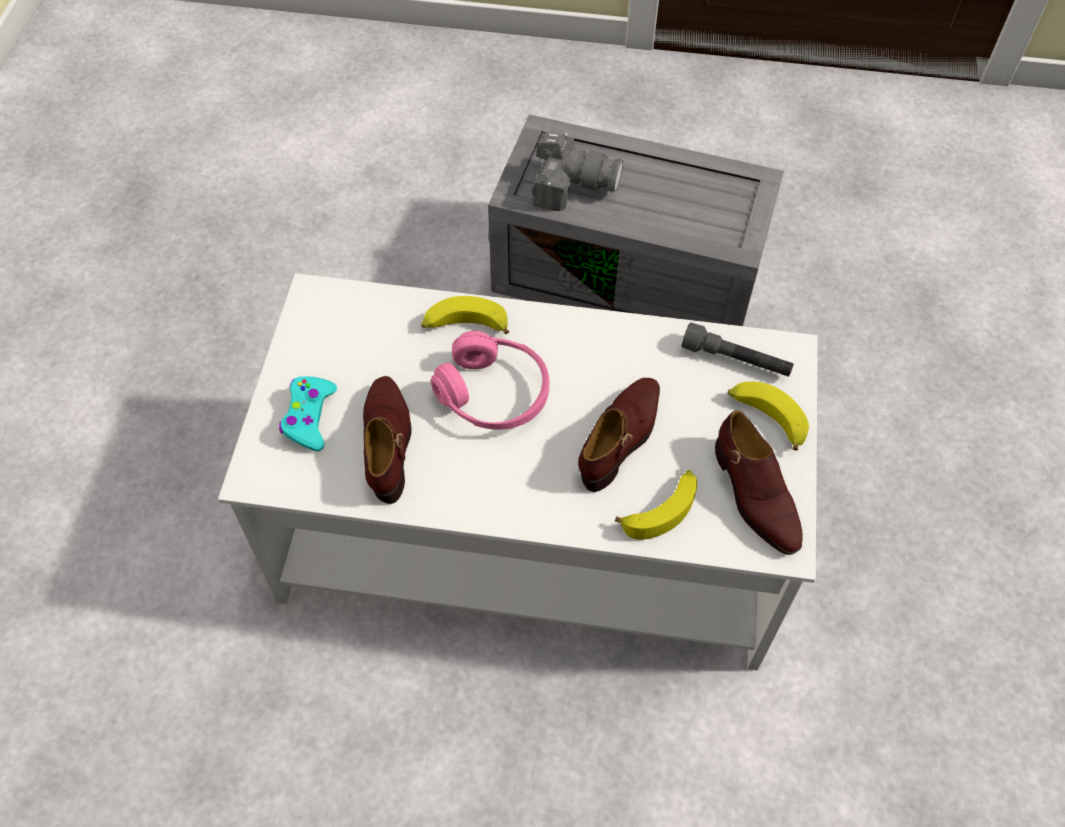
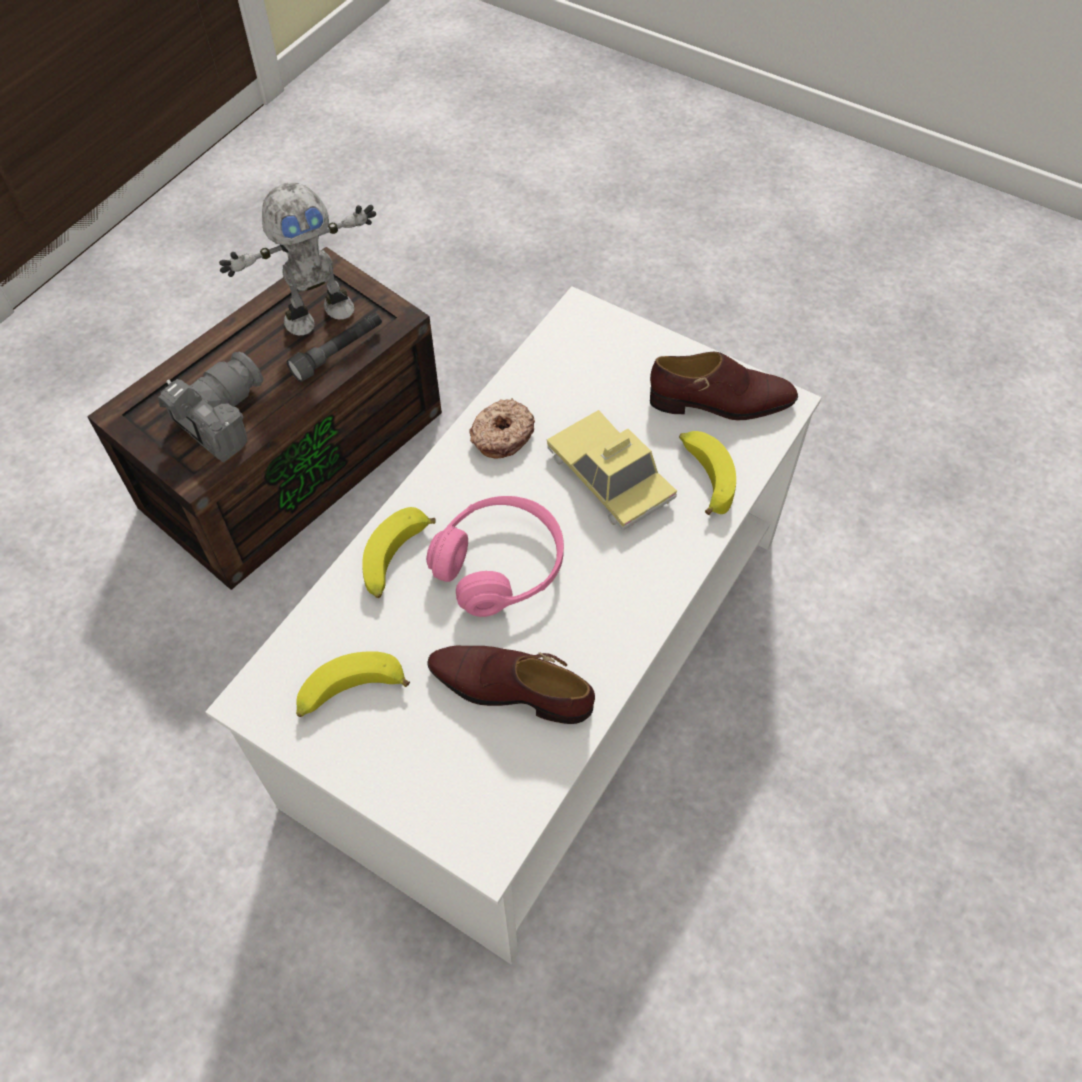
camera: 65 degrees left, 0 degrees up
(309, 418) = (434, 761): turquoise game controller -> none
(620, 347) = (501, 435): none -> donut
(621, 438) = (610, 476): brown shoe -> toy car
(632, 273) = (294, 454): grey storage box -> brown storage box
(709, 197) = (318, 314): none -> toy robot
(736, 360) = (567, 354): grey flashlight -> grey flashlight (339, 353)
(765, 418) = (643, 360): banana -> banana (350, 693)

